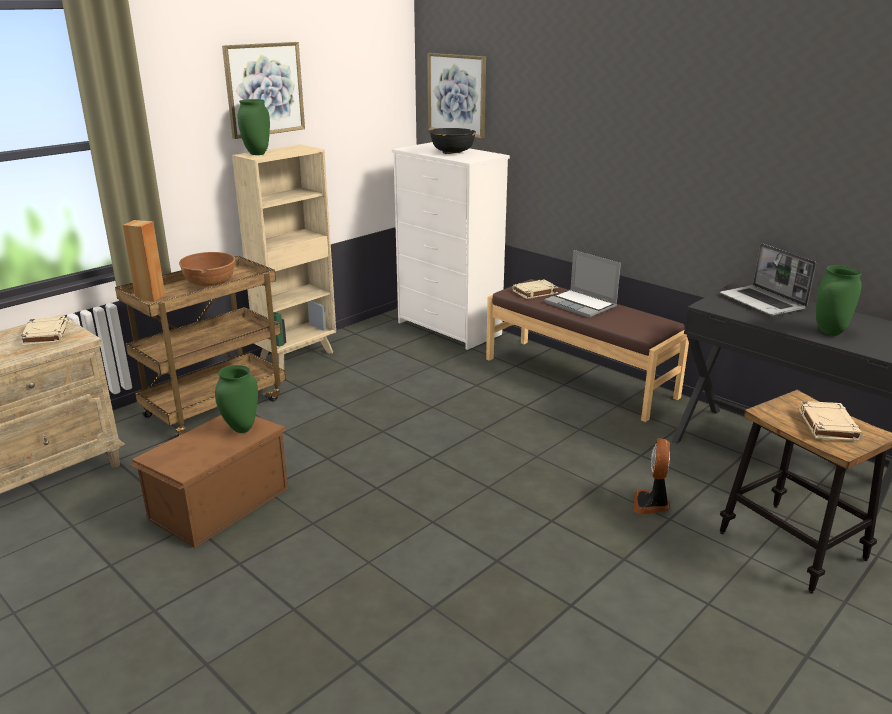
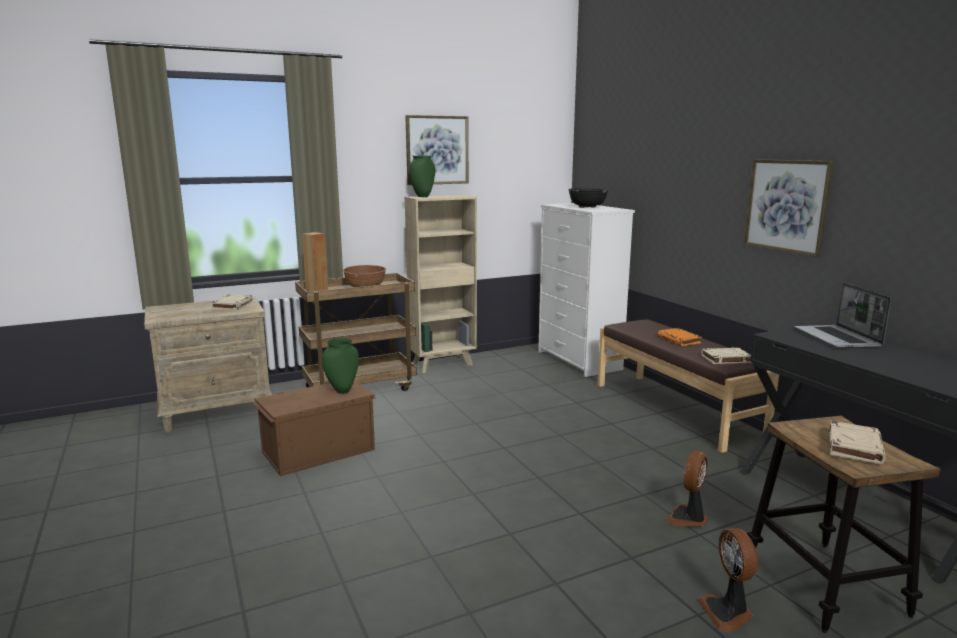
camera: 20 degrees right, 10 degrees down
(457, 94) = (600, 163): picture -> picture (787, 206)
(534, 292) = (642, 327): beige book -> beige book (725, 359)
(581, 305) = (679, 340): laptop -> orange book
(730, 594) = (727, 612): none -> fan
(830, 332) = (895, 366): green vase -> none

